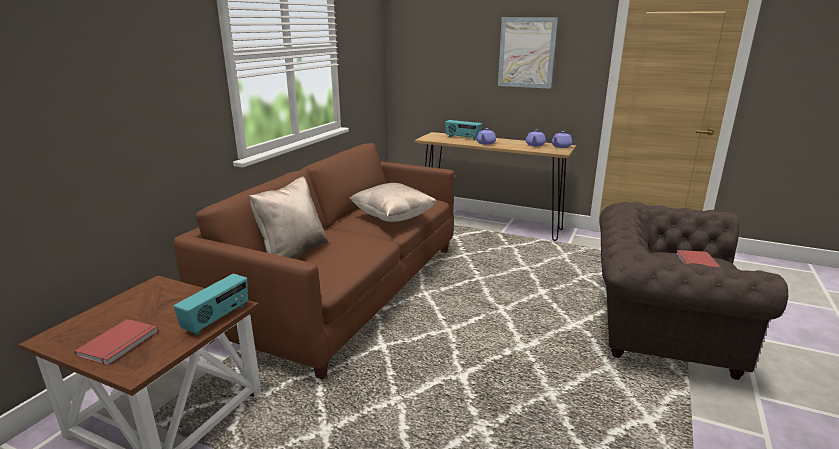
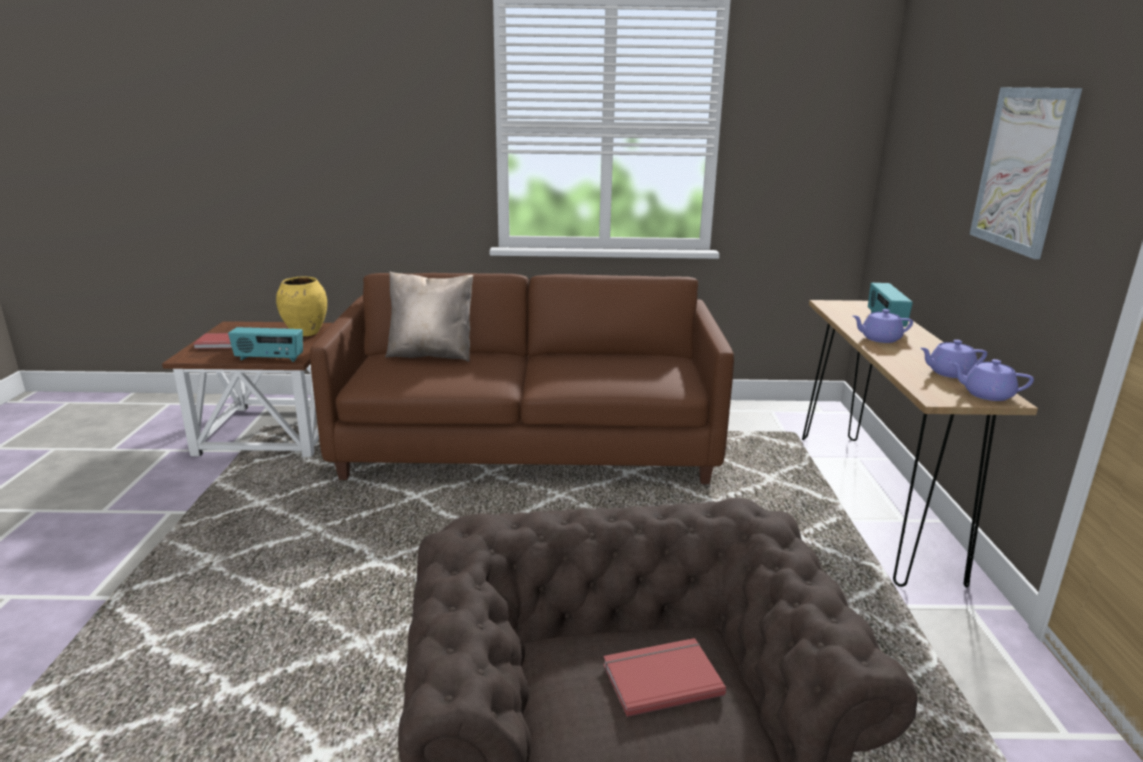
camera: 65 degrees right, 0 degrees up
(161, 295) = (306, 333): none -> yellow vase
(393, 218) = (579, 376): beige pillow -> none

